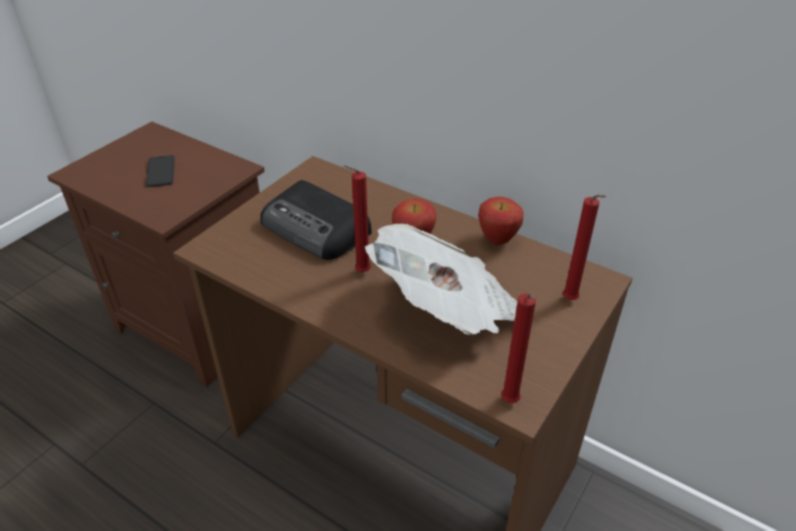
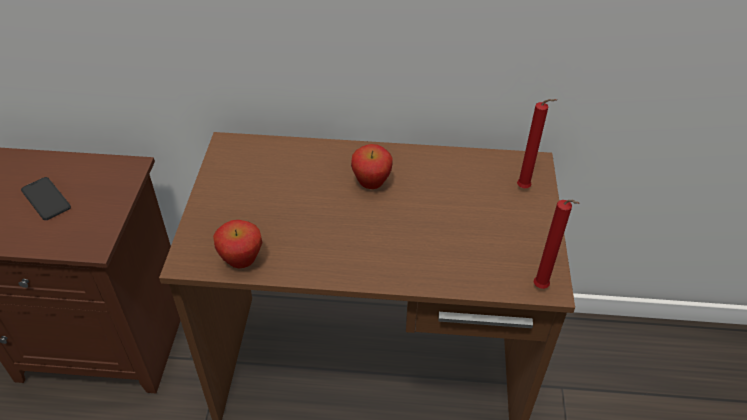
camera: 30 degrees left, 5 degrees up
(316, 229) = (278, 202): radio -> none
(360, 272) = (348, 228): red candle -> none
(449, 310) = (444, 233): newspaper -> none
(497, 240) = (435, 157): apple -> apple (242, 262)

